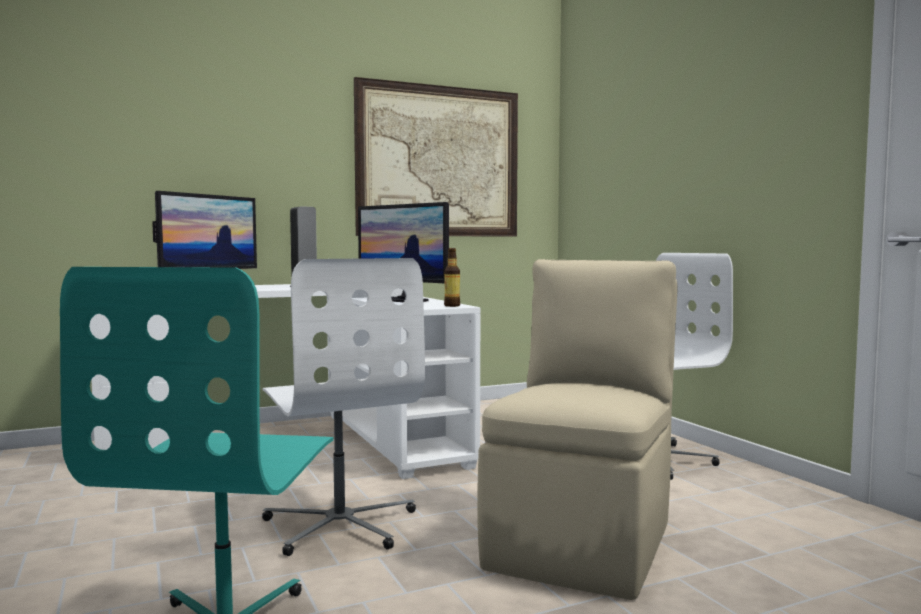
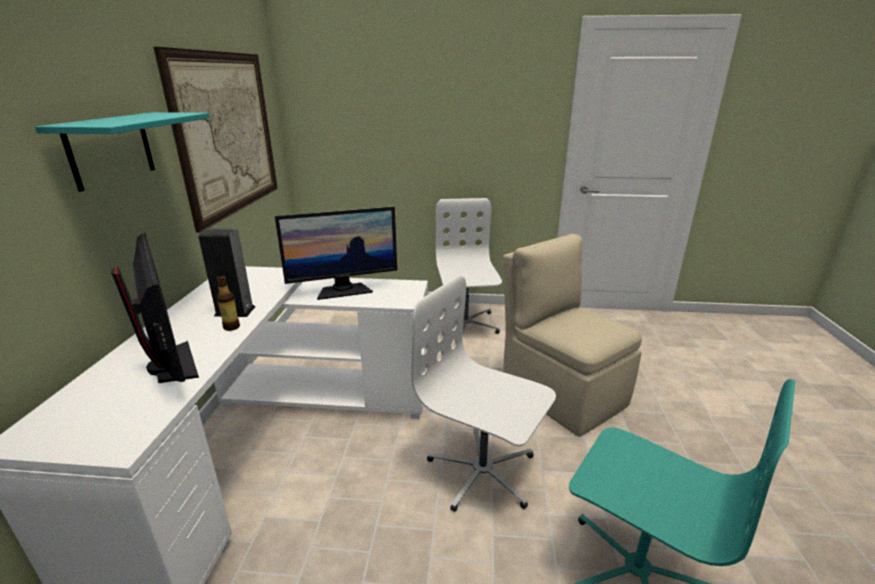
camera: 60 degrees left, 20 degrees up
(277, 144) = (111, 149): none -> turquoise shelf
(341, 524) = (482, 472): white office chair -> white office chair turned 150 degrees counterclockwise
(452, 306) = (410, 286): bottle -> bottle (231, 327)

